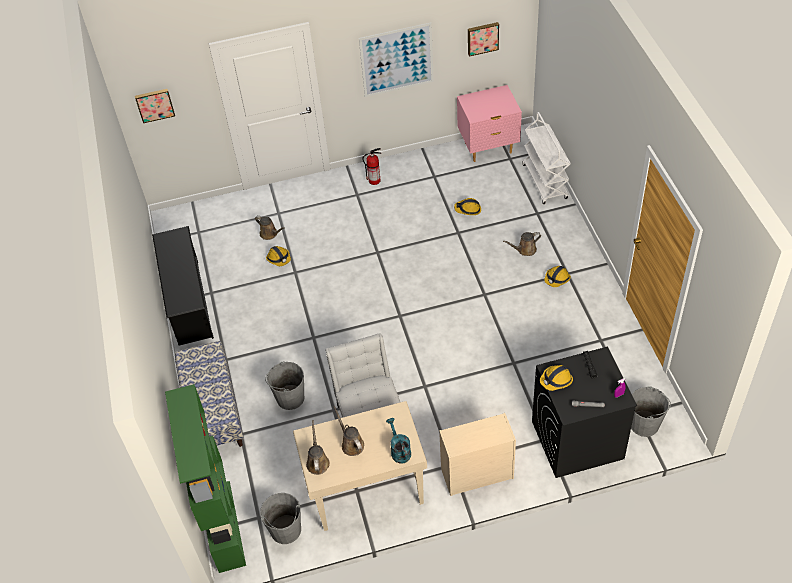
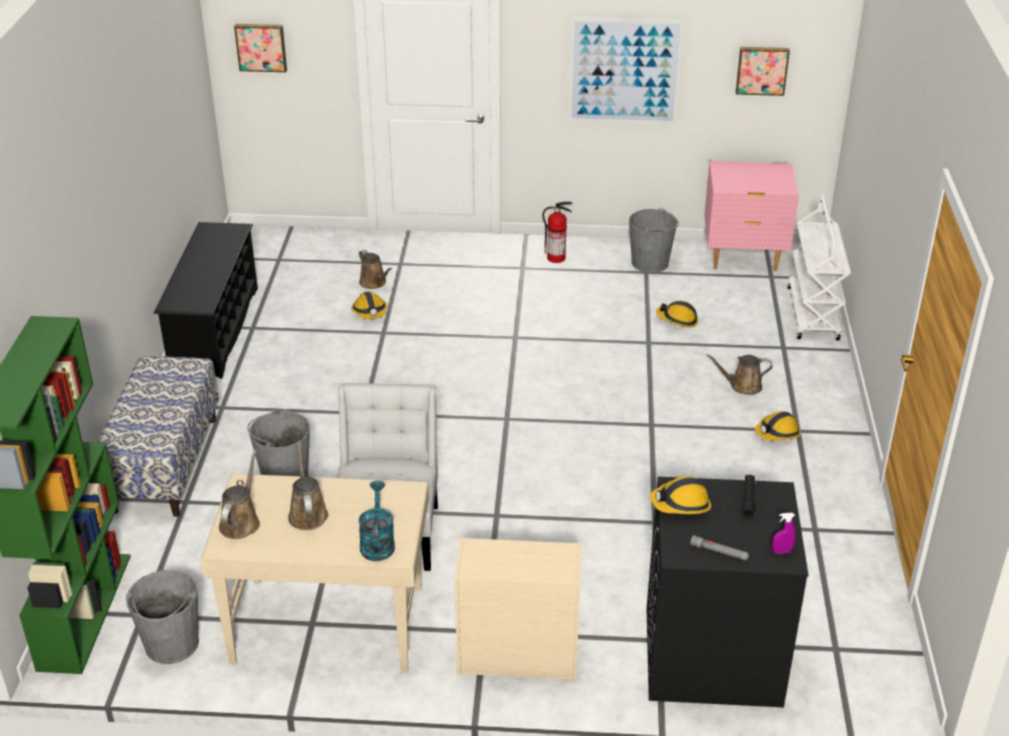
camera: 15 degrees right, 15 degrees down
(644, 424) = (842, 666): grey bucket -> grey bucket (650, 263)

